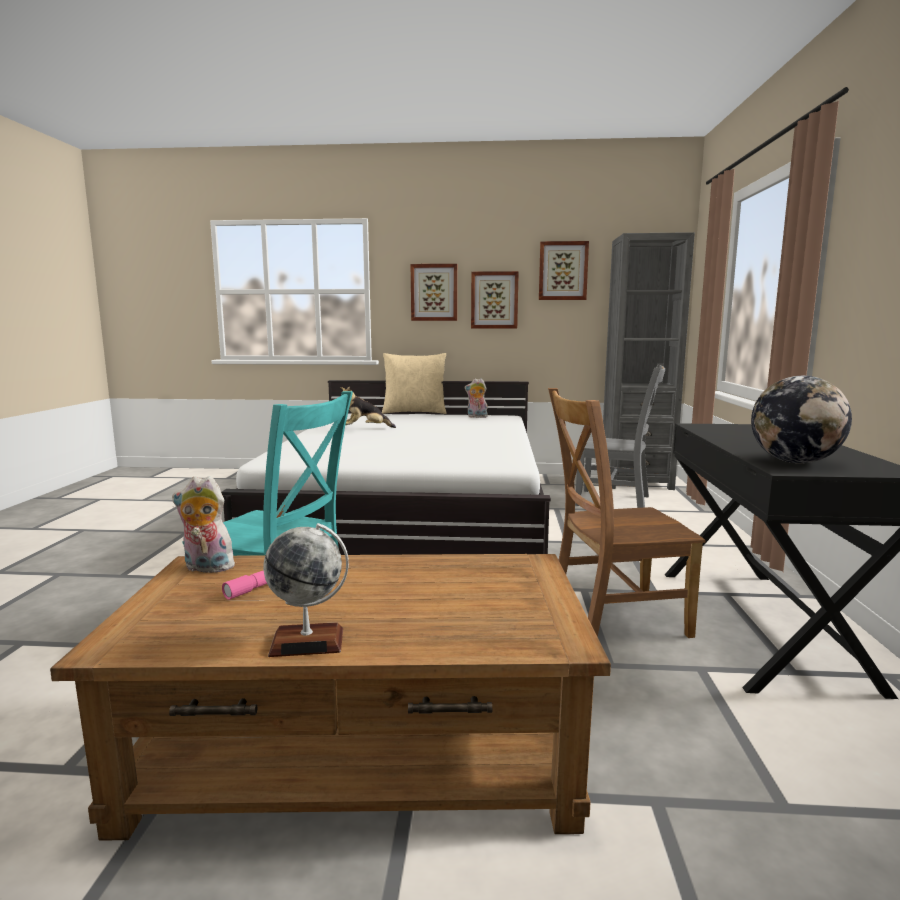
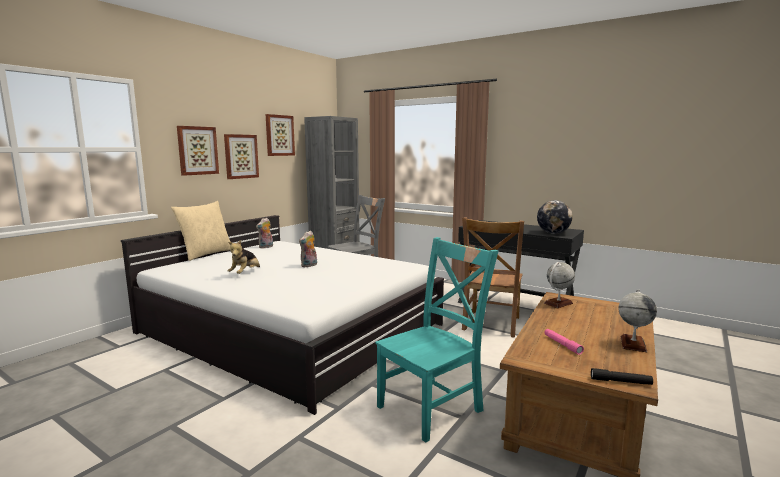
camera: 60 degrees left, 0 degrees up
(118, 634) = (620, 382): none -> black flashlight
(206, 568) = (529, 356): plush toy -> plush toy (309, 265)
(489, 567) = (558, 303): none -> globe

